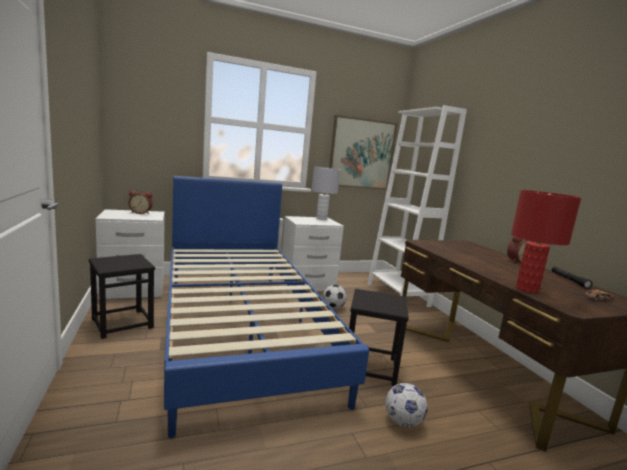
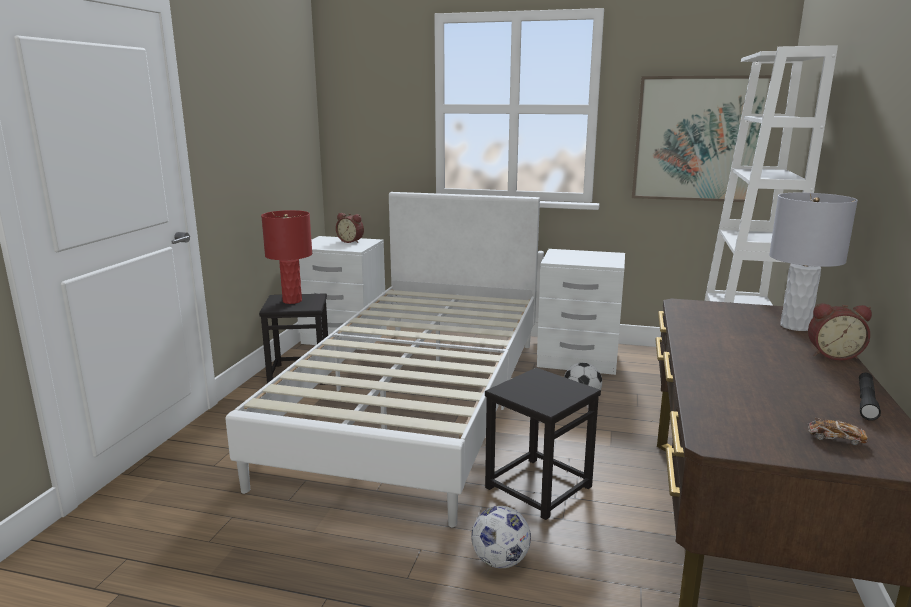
camera: 35 degrees right, 5 degrees up
(240, 327) = (418, 402): blue bed -> white bed
(321, 219) = (604, 255): grey table lamp -> grey table lamp (795, 326)
(527, 289) = (707, 400): red table lamp -> red table lamp (292, 301)

